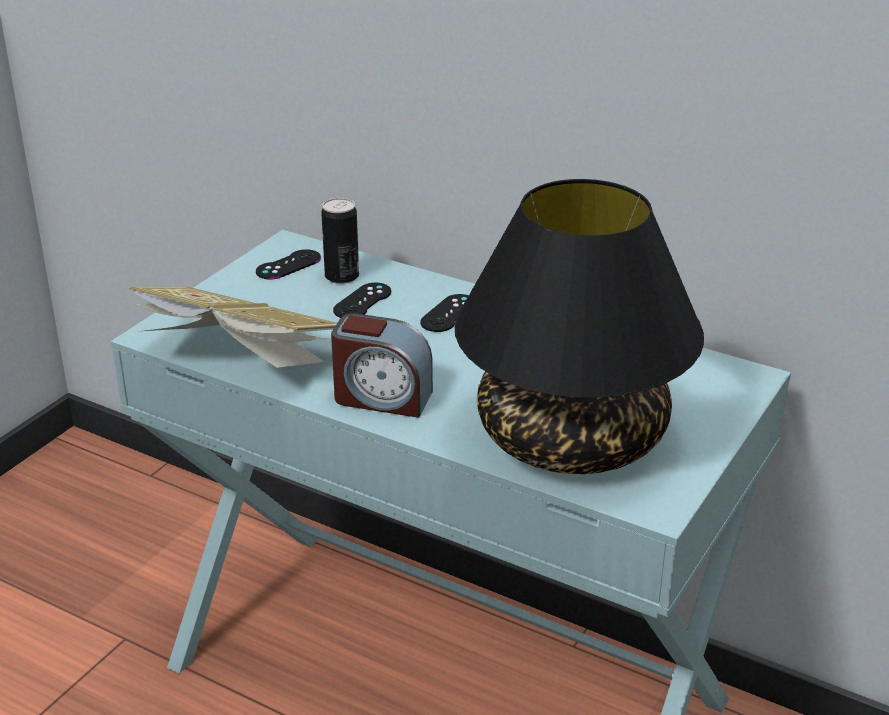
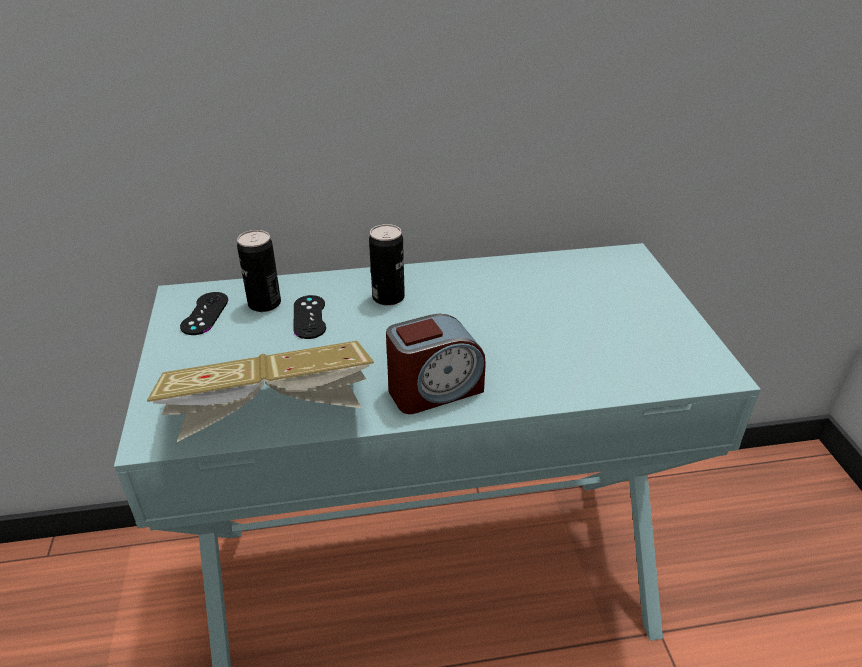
camera: 40 degrees left, 5 degrees up
(448, 313) = (388, 297): black game controller -> can
(572, 438) = (601, 351): black table lamp -> none

